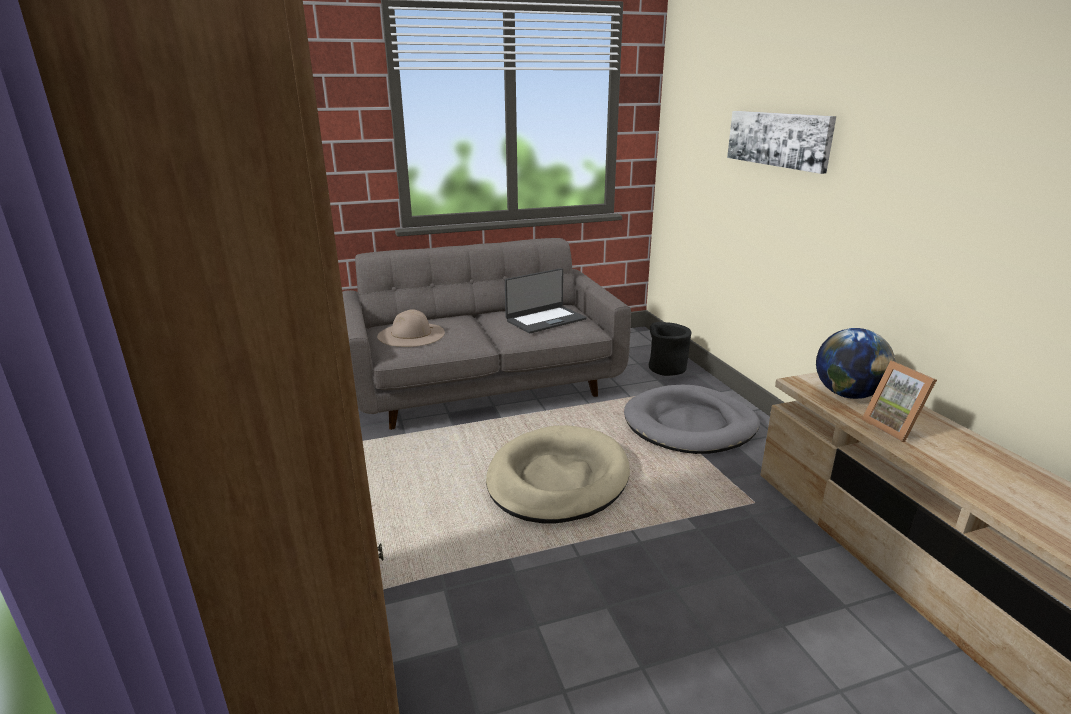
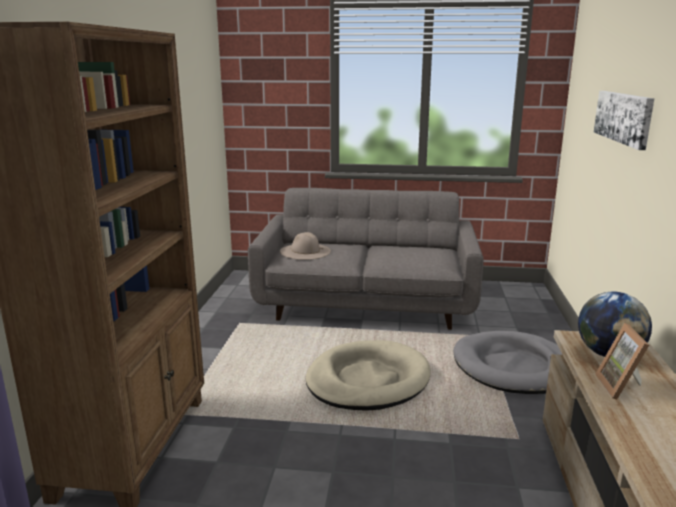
camera: 25 degrees right, 5 degrees down
(545, 320) = (414, 256): laptop -> none
(666, 368) = (532, 320): black planter -> none

